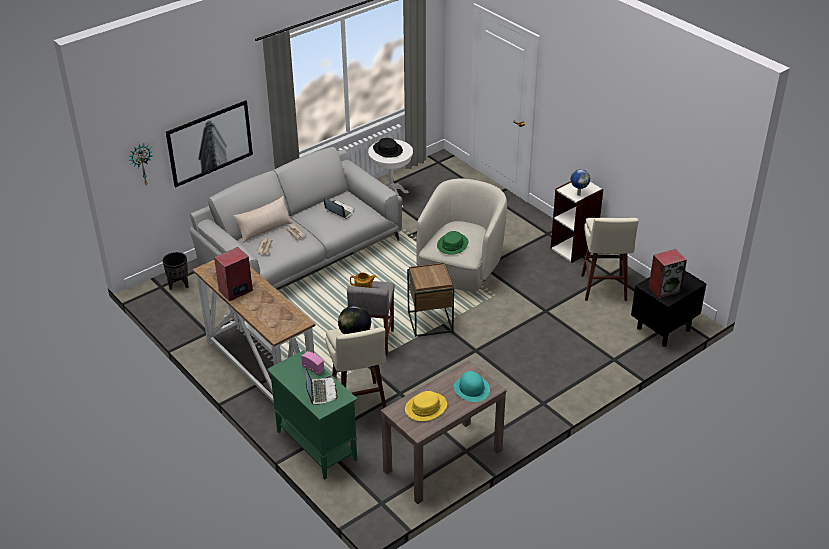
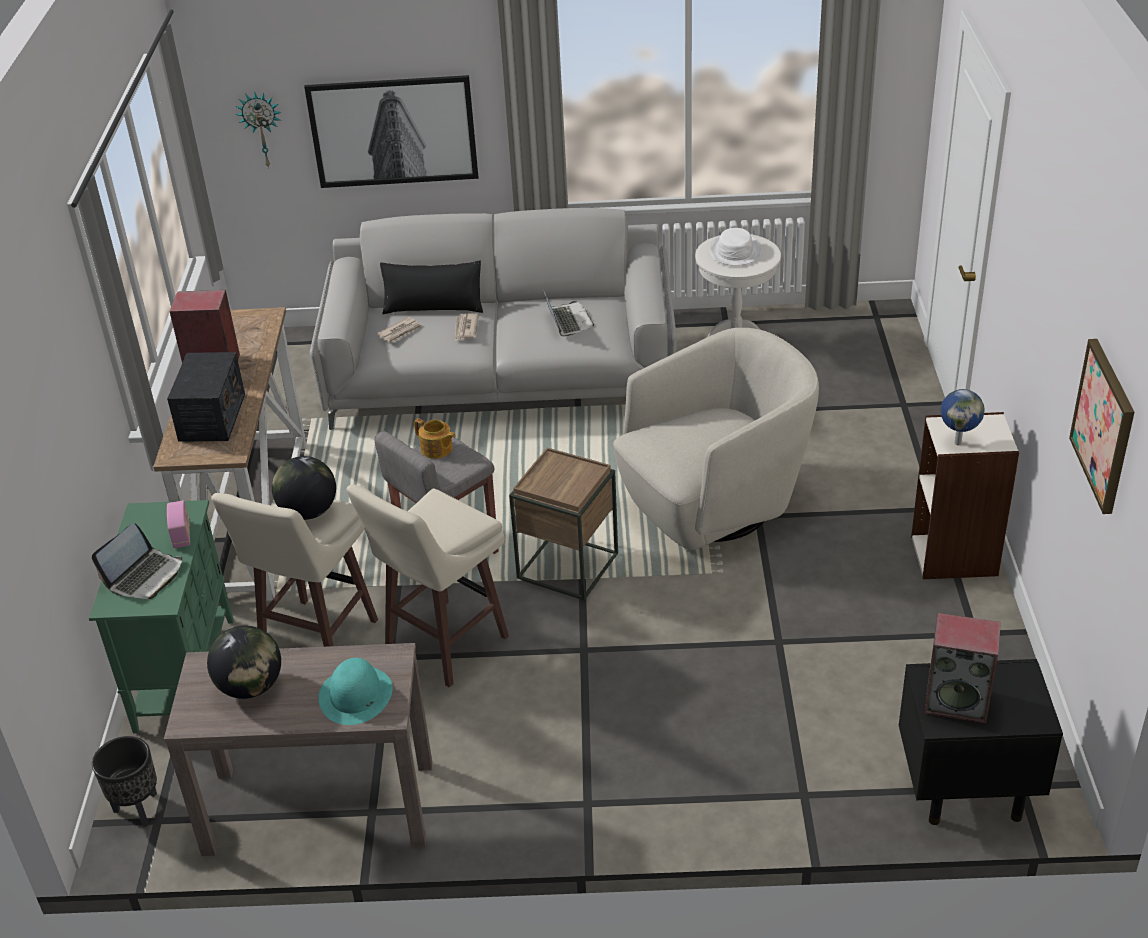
camera: 40 degrees right, 0 degrees up
(179, 285) = (300, 351): black planter -> black planter (139, 809)
(264, 229) = (433, 307): beige pillow -> black pillow
(270, 312) = (212, 417): none -> radio
(387, 150) = (735, 251): black hat -> white hat
(426, 407) = (250, 687): yellow hat -> globe
(452, 244) = (674, 444): green hat -> none
(603, 289) = (931, 654): beige stool -> beige stool (443, 645)
(676, 158) = (1104, 425): none -> picture

